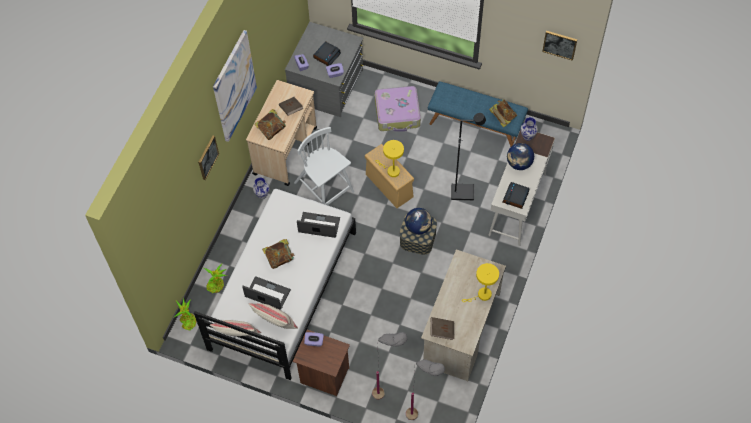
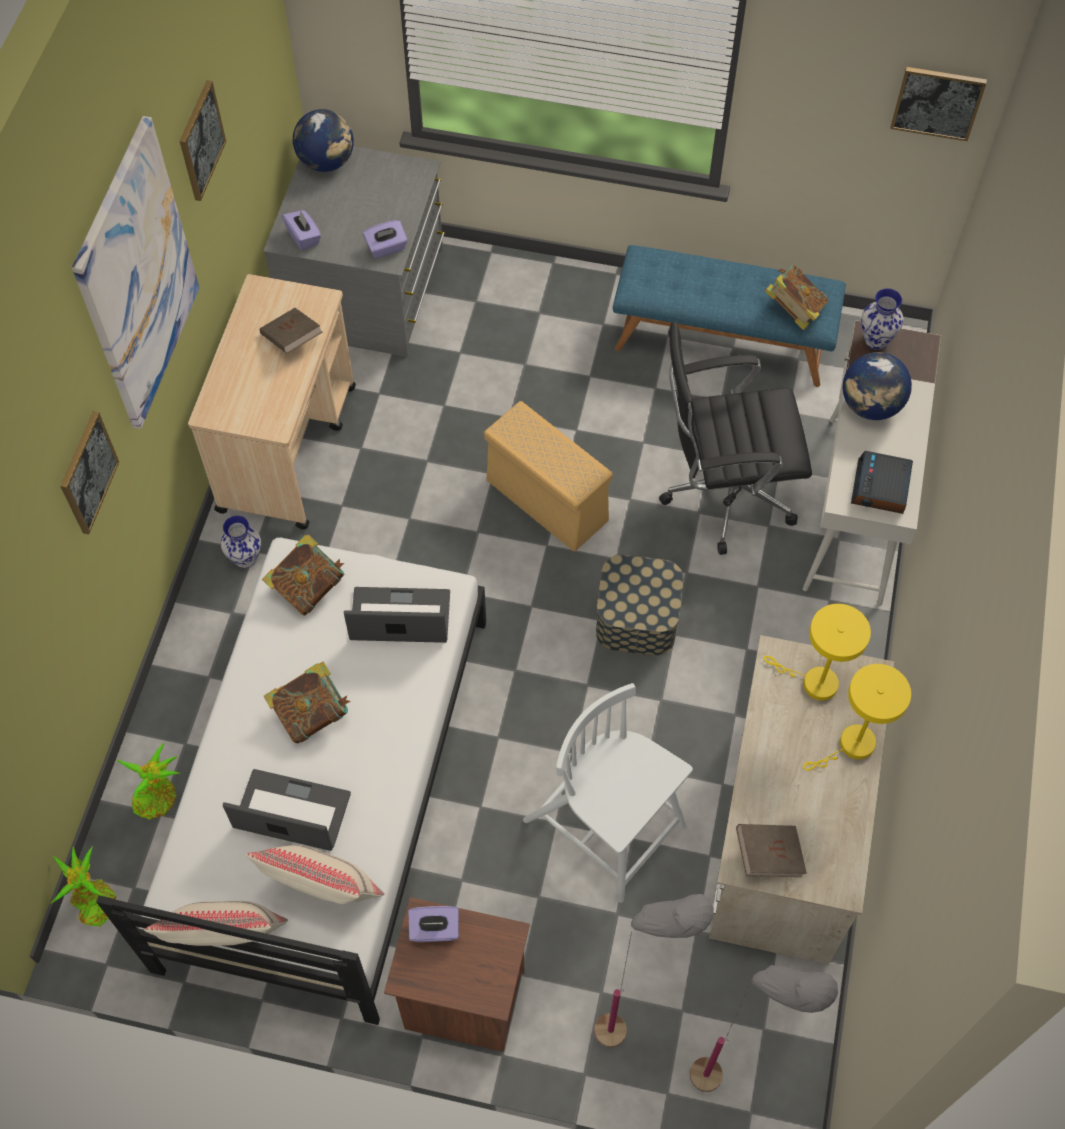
camera: 10 degrees left, 0 degrees up
(264, 32) = (200, 140): none -> picture
(271, 130) = (249, 393): book -> book (308, 587)
(324, 188) = (394, 525): white chair -> white chair (607, 826)
(327, 55) = (360, 209): alarm clock -> none
(391, 171) = (555, 462): yellow table lamp -> yellow table lamp (813, 682)
(398, 113) = (538, 334): suitcase -> none
(418, 227) = (640, 591): globe -> globe (327, 162)
(462, 192) = (722, 495): black floor lamp -> black office chair

